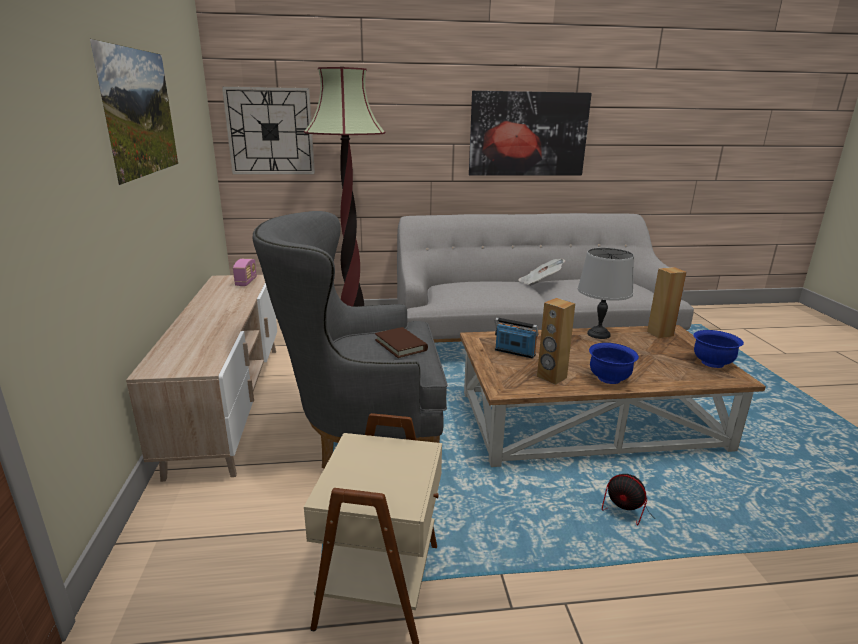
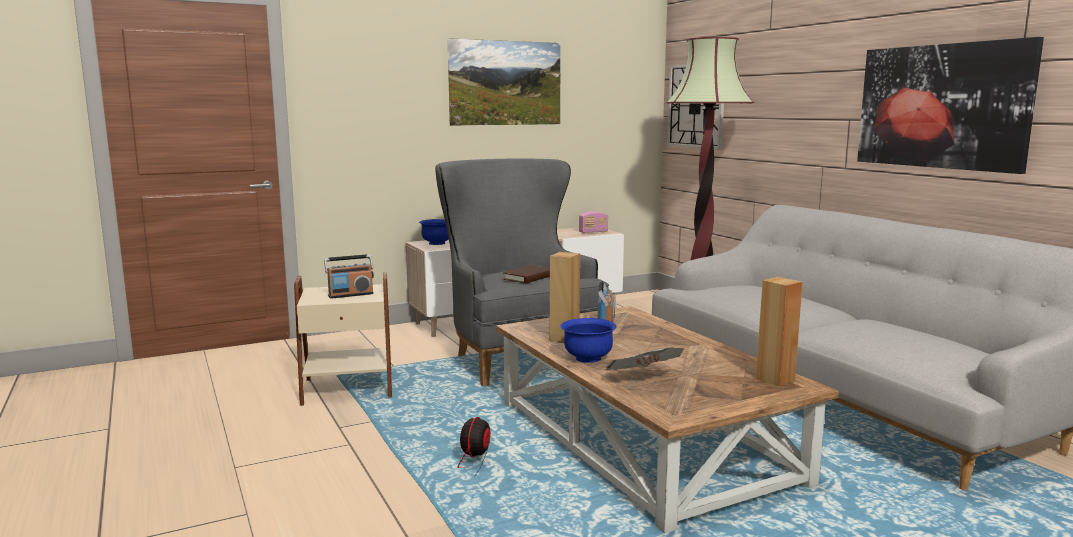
camera: 70 degrees right, 10 degrees down
(391, 465) = (350, 295): none -> radio
(539, 282) = (845, 314): newspaper -> newspaper (643, 380)
(599, 334) = (715, 351): grey table lamp -> none
(712, 363) = (707, 404): blue bowl -> blue bowl (437, 243)

